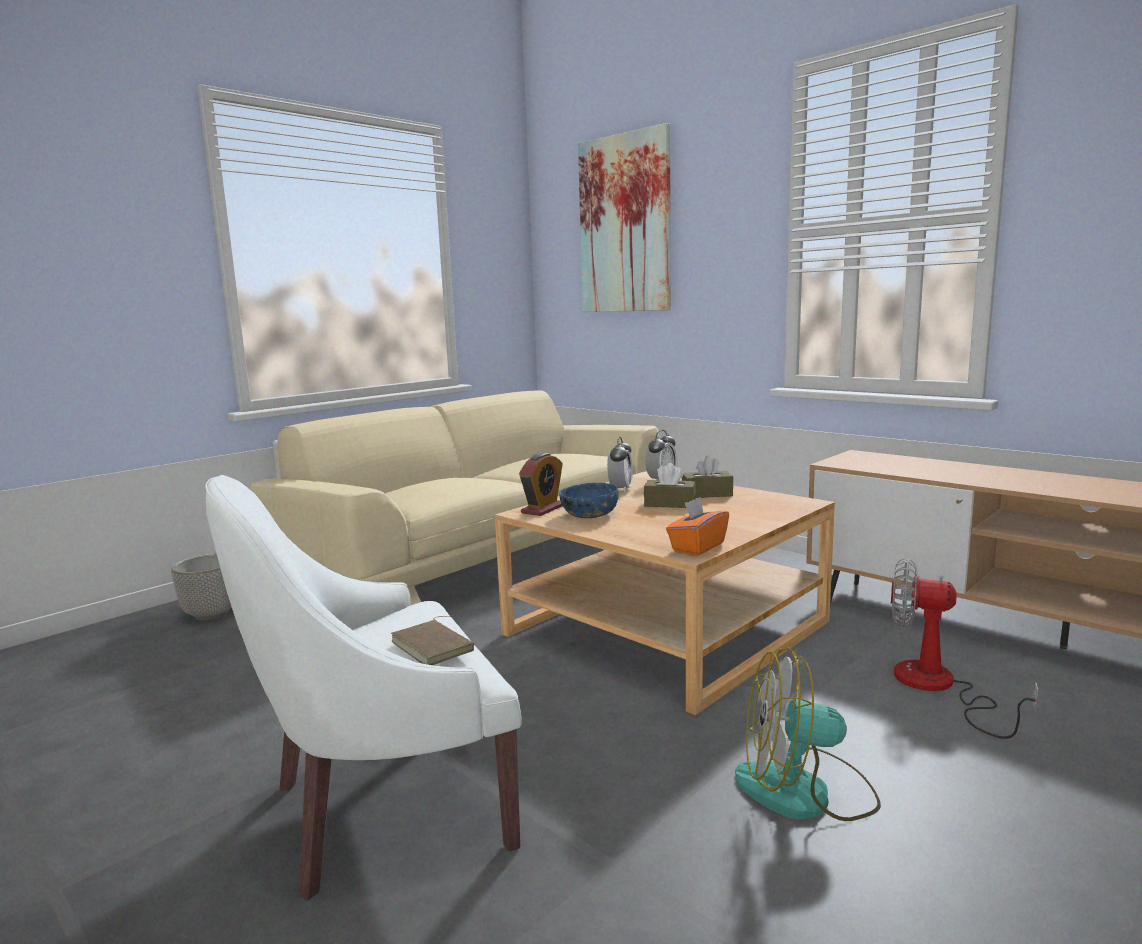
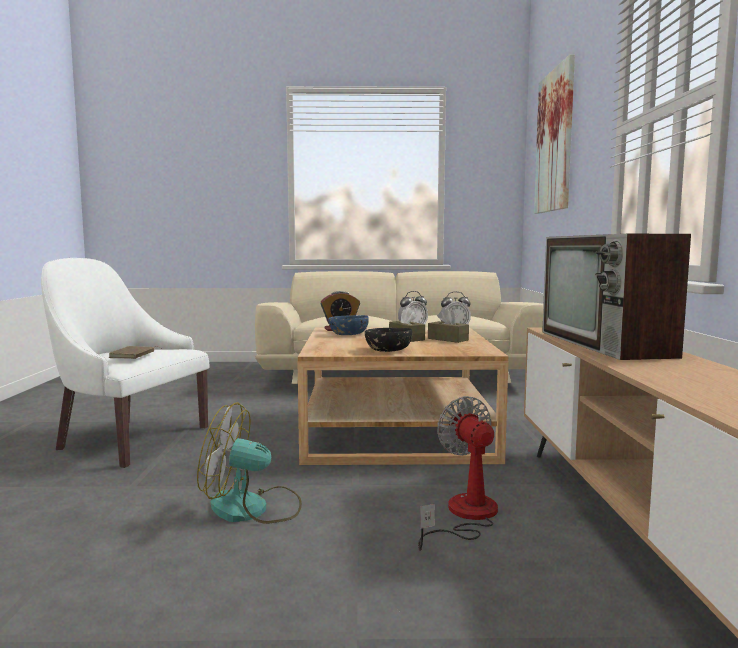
camera: 45 degrees right, 5 degrees down
(212, 614) = (241, 369): planter -> none
(697, 547) = (331, 352): orange tissue box -> none
(731, 526) = (388, 350): none -> black bowl
(805, 792) = (252, 508): fan -> fan turned 45 degrees counterclockwise
(950, 472) = (605, 344): none -> television

